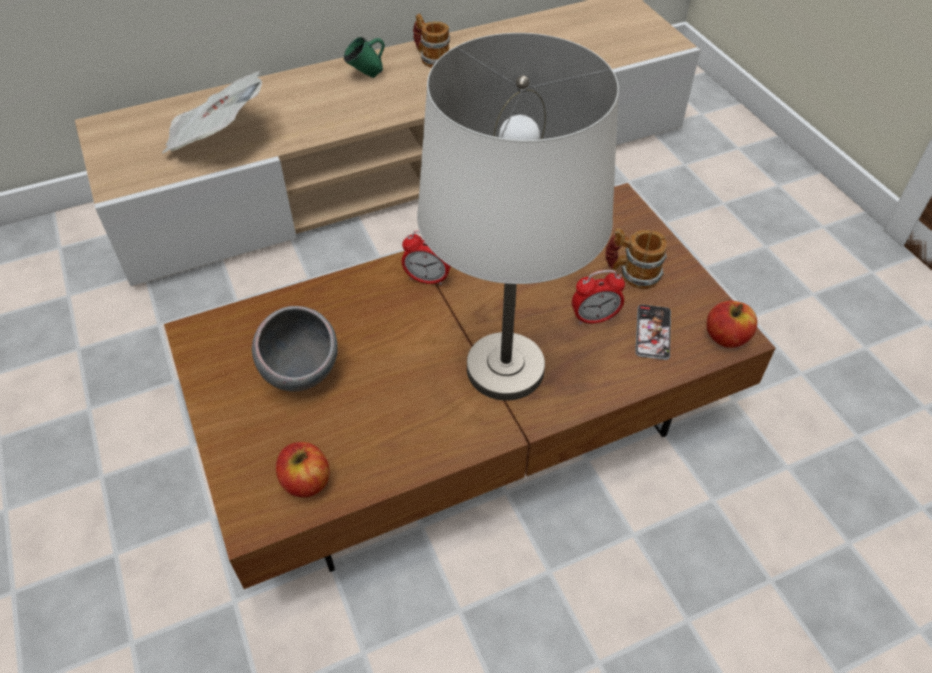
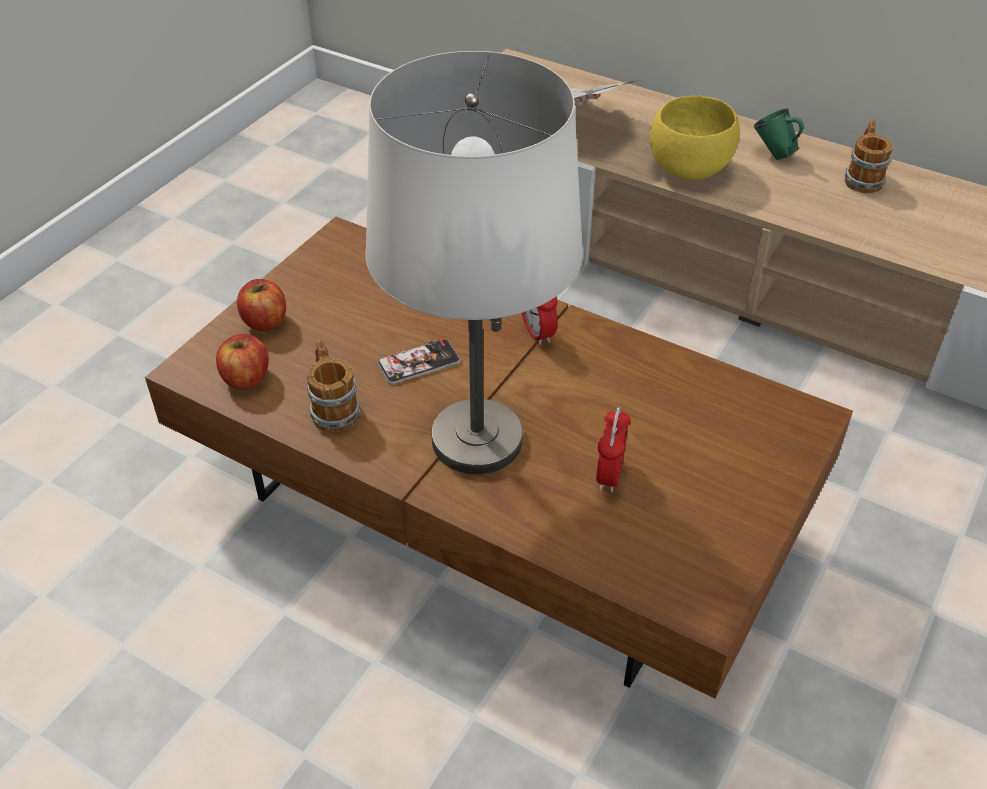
camera: 55 degrees right, 5 degrees down
(301, 373) = (353, 315): grey bowl -> none
(336, 117) = (689, 170): none -> yellow bowl
(594, 318) = (609, 475): alarm clock -> alarm clock turned 120 degrees counterclockwise
(631, 274) = (707, 477): mug -> mug (333, 407)
(653, 332) = (637, 532): phone -> phone (419, 363)
(726, 337) = (695, 601): apple -> apple (265, 321)

